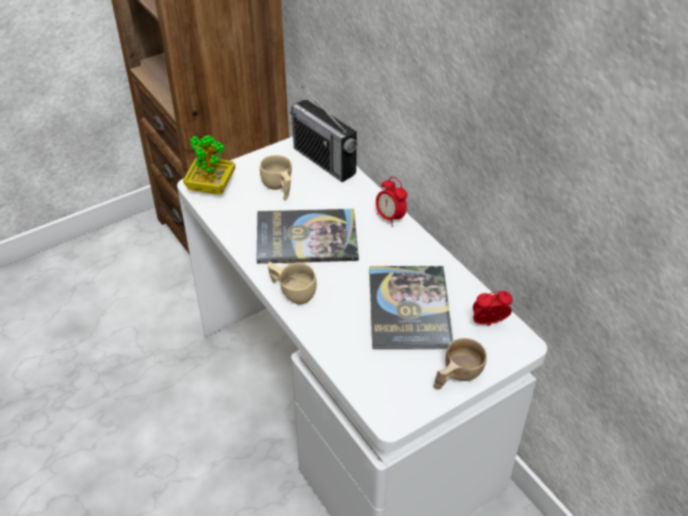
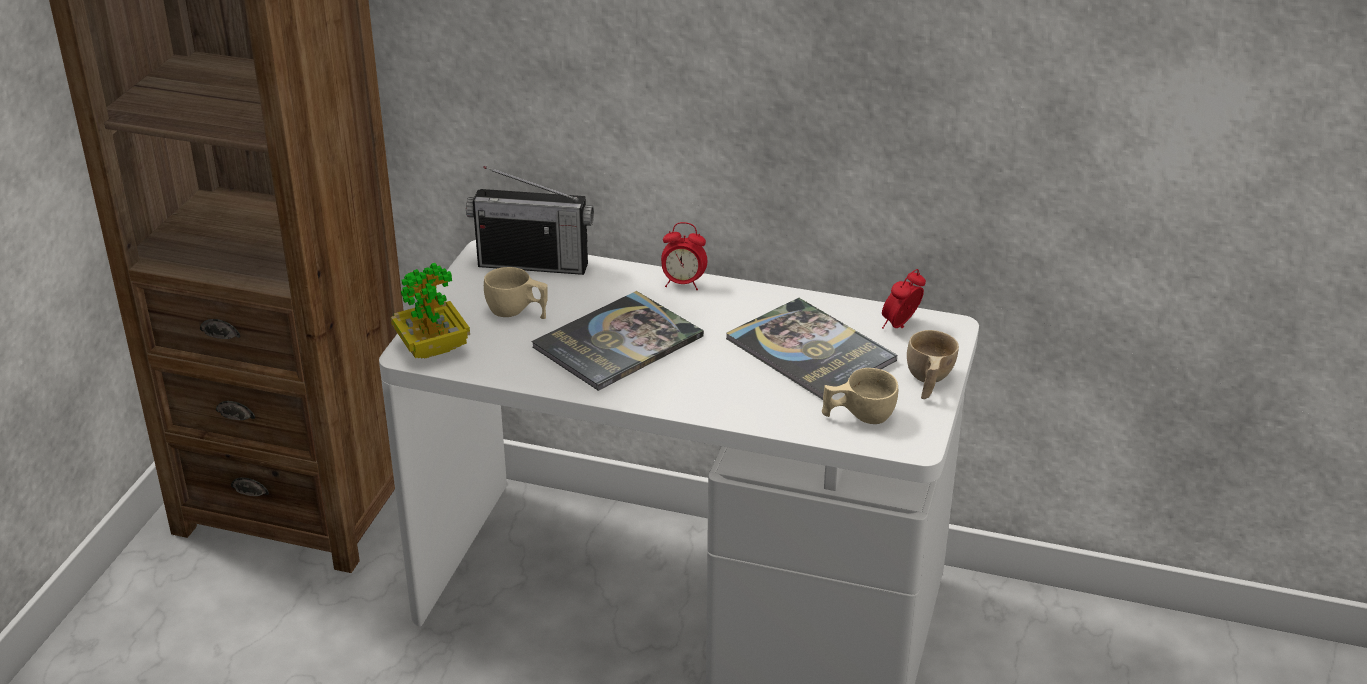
camera: 40 degrees left, 10 degrees down
(292, 292) = (673, 396): beige cup -> beige cup (858, 416)

